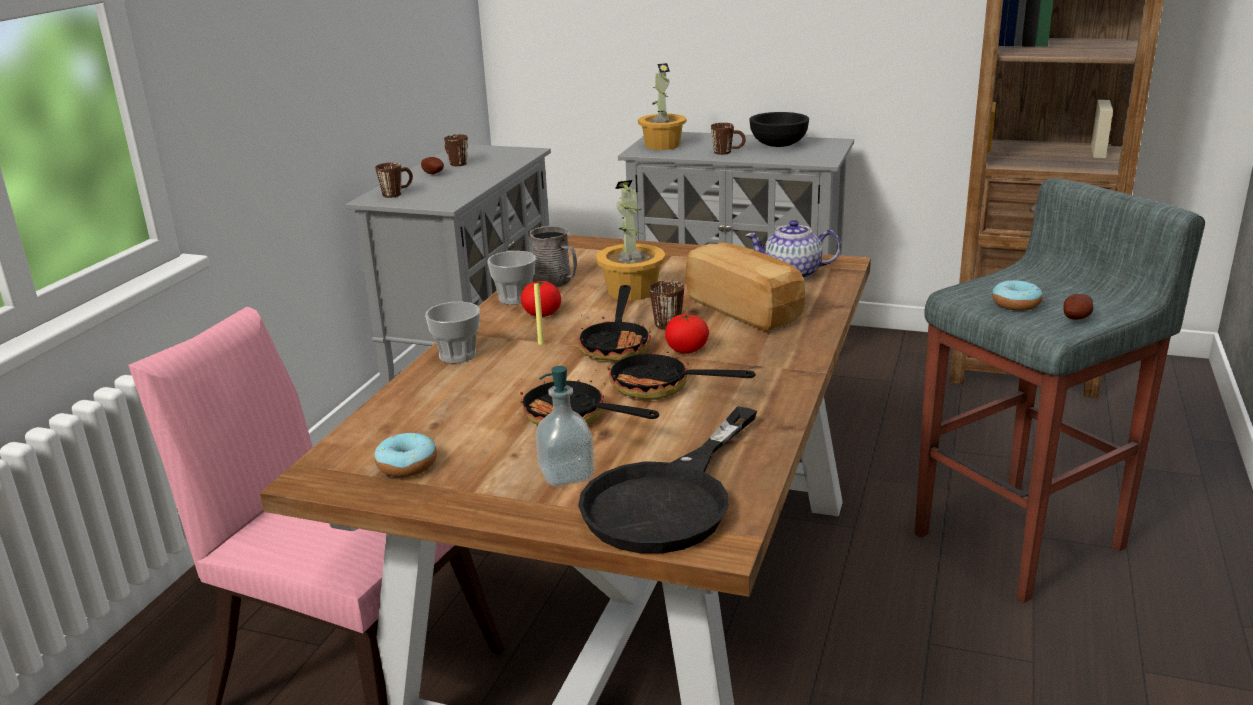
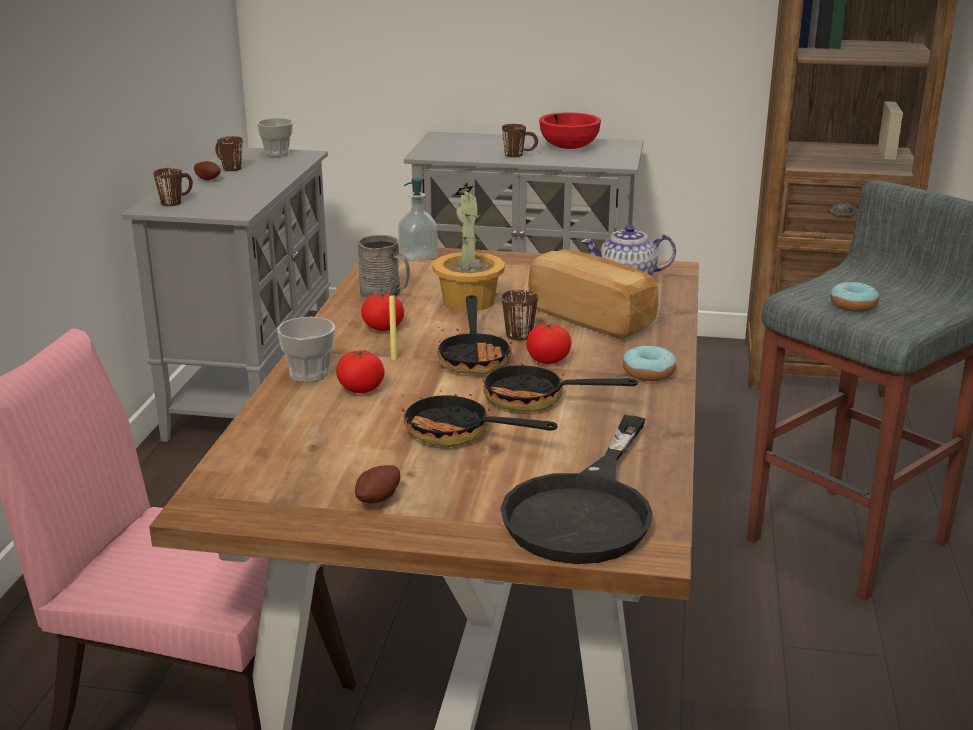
camera: 10 degrees left, 0 degrees up
(407, 465) = (300, 489): donut -> donut (648, 373)
(499, 371) = (360, 389): none -> tomato
(515, 298) = (347, 312): cup -> cup (277, 153)
(566, 475) = (472, 491): soap dispenser -> soap dispenser (418, 256)
(662, 145) = (447, 147): potted plant -> none
(779, 145) = (569, 147): black bowl -> red bowl
(1077, 319) = (915, 318): potato -> potato (380, 500)

